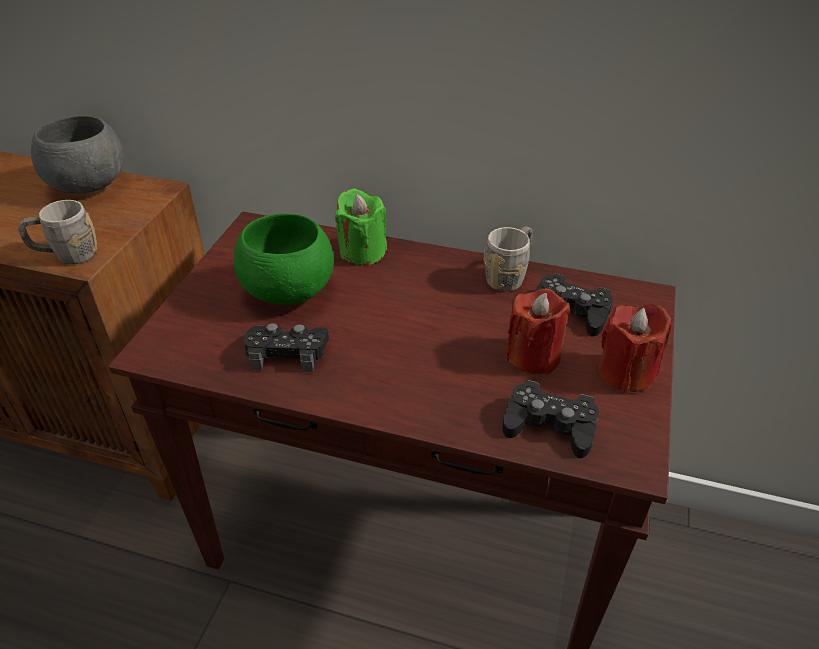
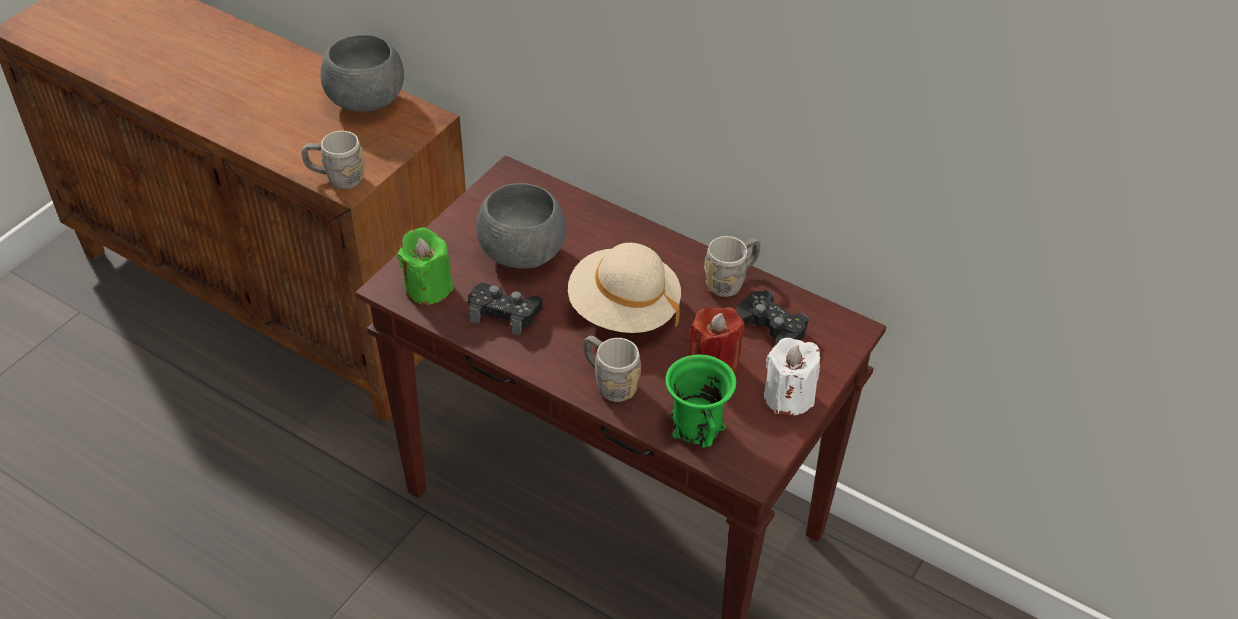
camera: 15 degrees right, 5 degrees up
(288, 293) = (522, 255): green bowl -> grey bowl
(362, 252) = (603, 226): green candle -> green candle (428, 288)
(415, 323) = (623, 310): none -> beige hat
(432, 401) = (609, 383): none -> grey mug
(549, 425) = (697, 426): black game controller -> green mug
(626, 372) = (788, 397): red candle -> white candle

